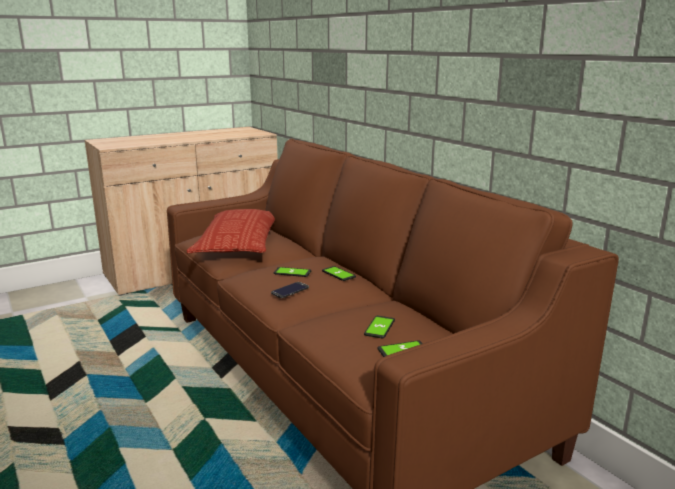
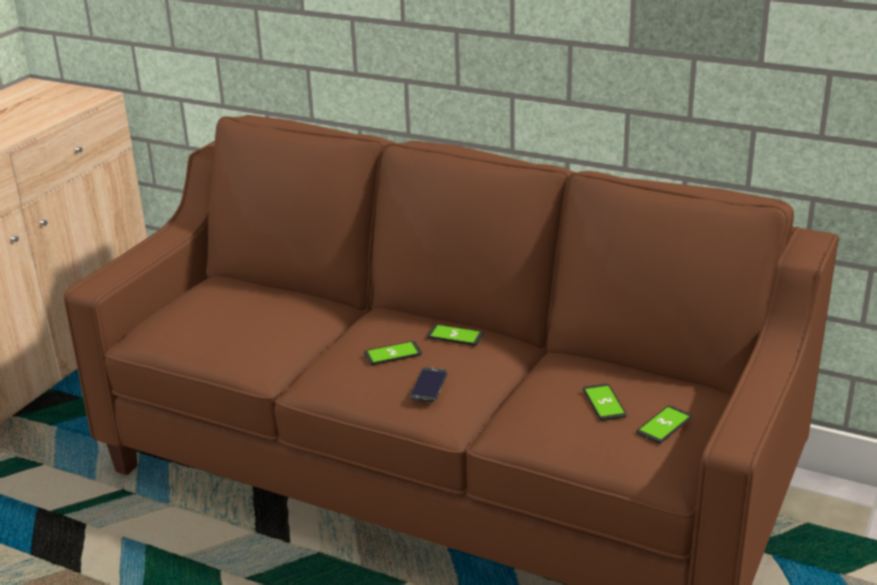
camera: 30 degrees left, 10 degrees up
(238, 241) = (229, 320): pillow -> none

